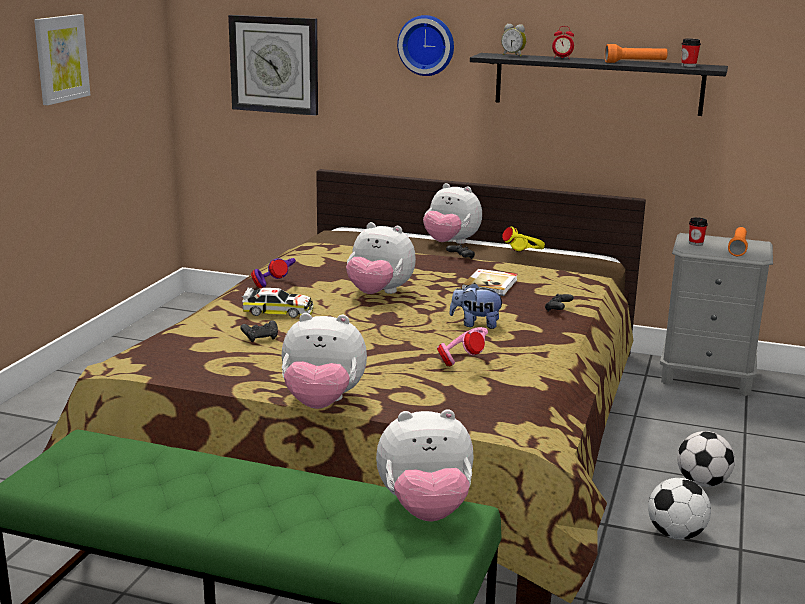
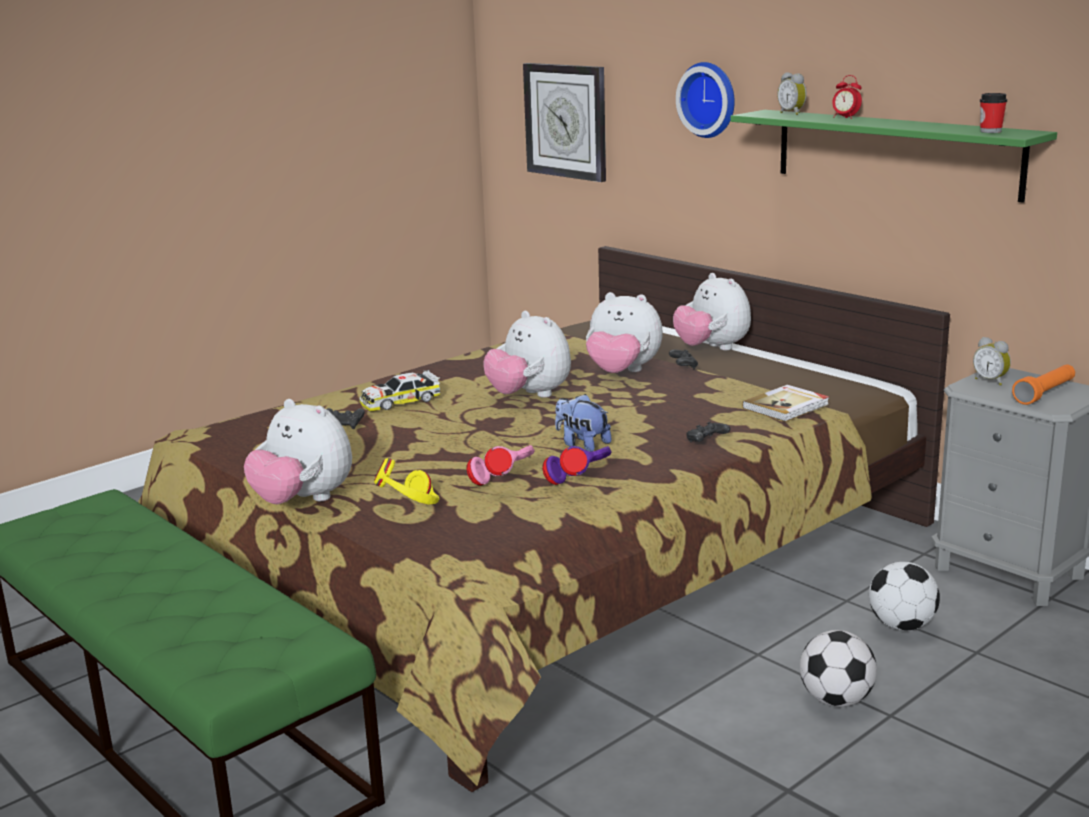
camera: 30 degrees right, 0 degrees up
(61, 58) = (307, 113): picture -> none
(275, 285) = (439, 373): purple headphones -> purple headphones (580, 483)
(278, 311) = (400, 401): toy car -> toy car turned 120 degrees clockwise
(425, 510) = (289, 631): plush toy -> plush toy (622, 373)
(490, 285) = (669, 402): book -> book (787, 406)
(524, 255) = (779, 372): yellow headphones -> yellow headphones (410, 508)
(597, 84) = (895, 153): black shelf -> green shelf
(635, 63) = (926, 126): orange flashlight -> none
(675, 534) = (725, 751): football -> football (901, 625)
(696, 243) = (991, 381): cup -> alarm clock

